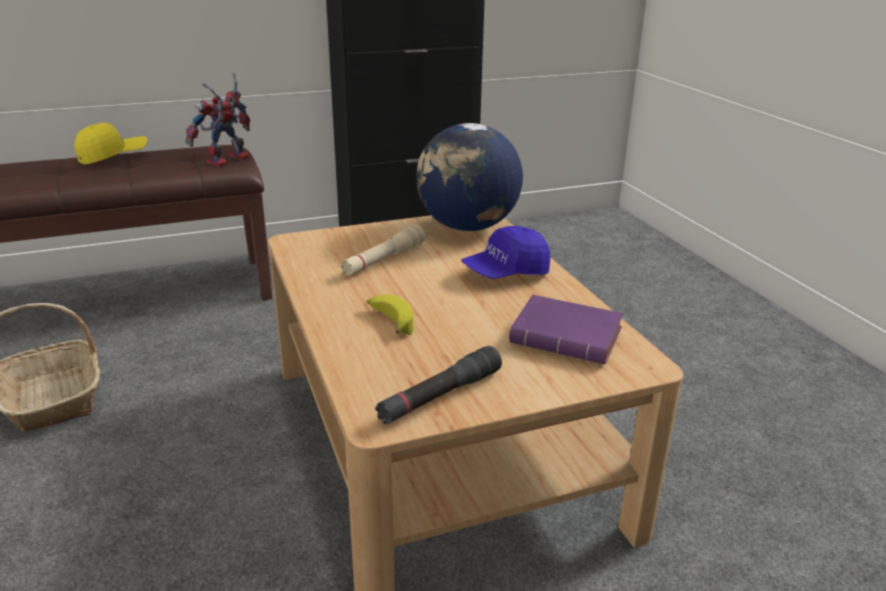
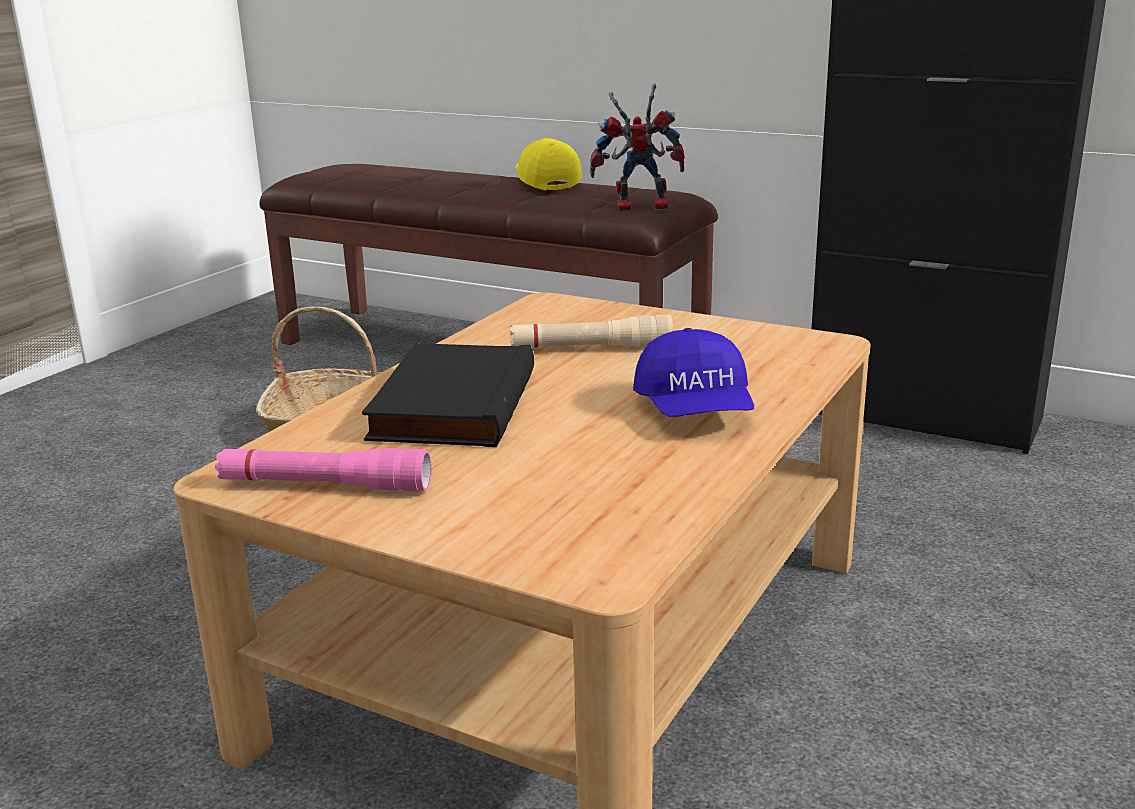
camera: 50 degrees right, 5 degrees down
(113, 157) = (546, 182): yellow cap -> yellow cap turned 120 degrees counterclockwise
(390, 321) = (450, 404): banana -> black book
(440, 396) = (324, 485): black flashlight -> pink flashlight
(467, 227) = (777, 348): globe -> none
(506, 273) = (695, 410): blue cap -> blue cap turned 120 degrees counterclockwise
(569, 338) = (589, 503): purple book -> none

